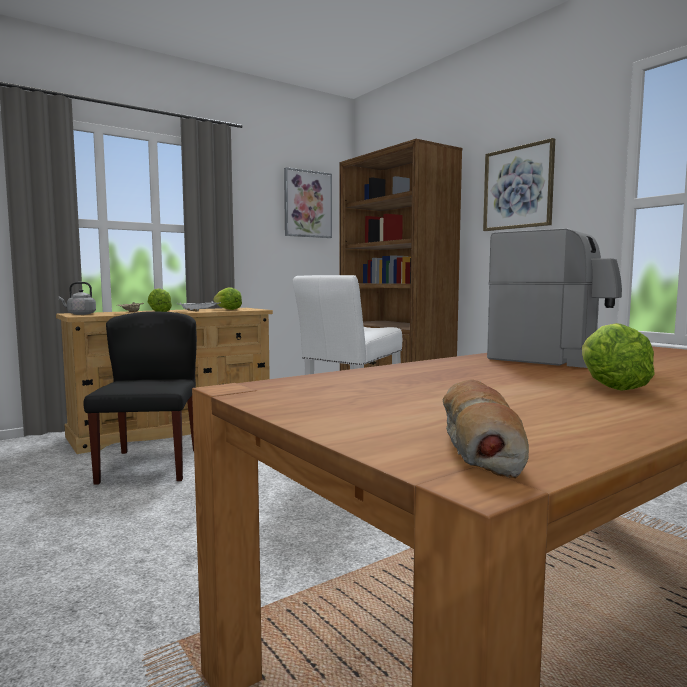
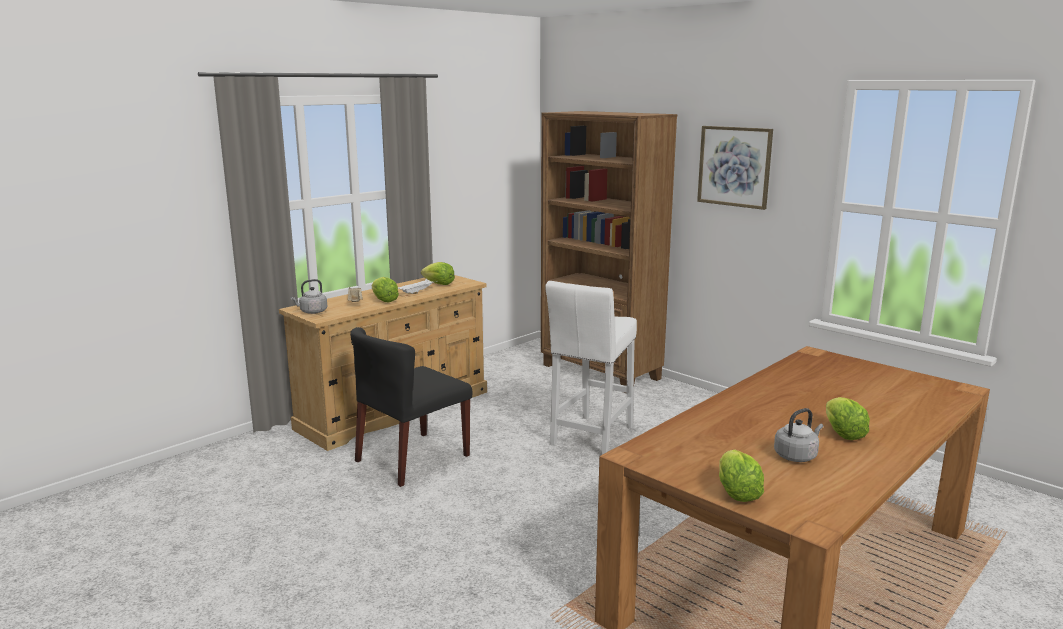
camera: 10 degrees left, 10 degrees up
(150, 465) = (412, 458): black chair -> black chair turned 120 degrees counterclockwise
(307, 204) = (496, 146): picture -> none
(361, 426) = (736, 492): none -> lettuce
(476, 444) = (799, 503): bread -> none
(515, 399) = (796, 456): none -> grey kettle
(563, 359) = (802, 391): coffee machine -> none

